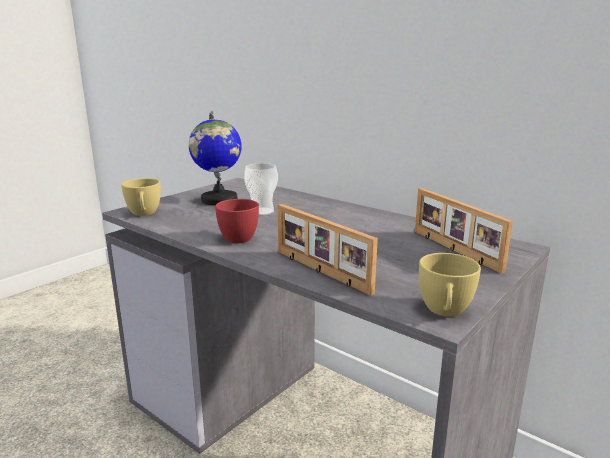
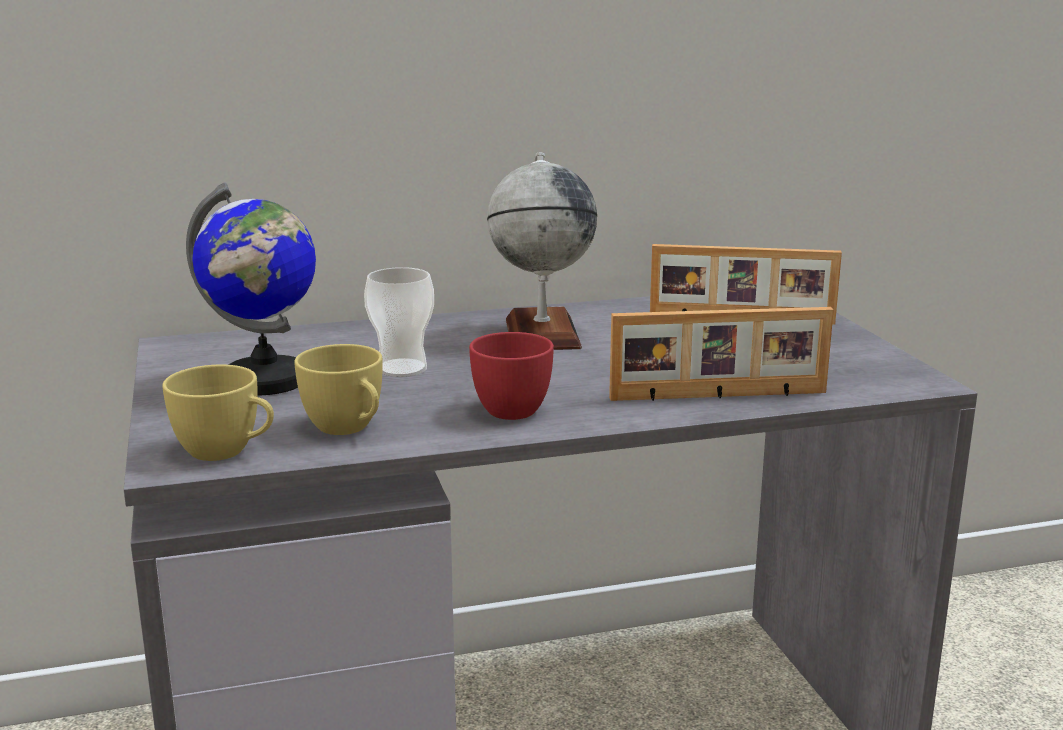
camera: 55 degrees left, 0 degrees up
(346, 220) = (541, 333): none -> globe
(445, 312) = (905, 375): yellow cup -> yellow cup (348, 429)

